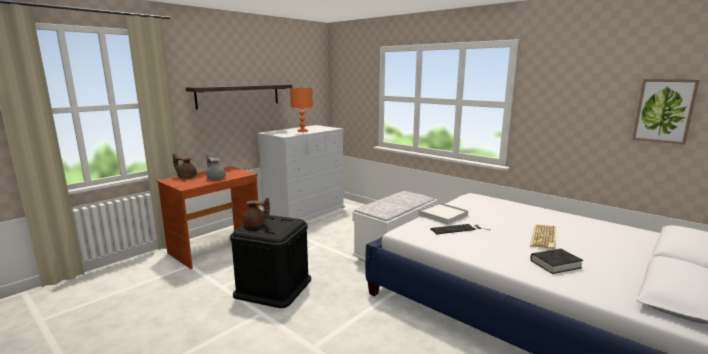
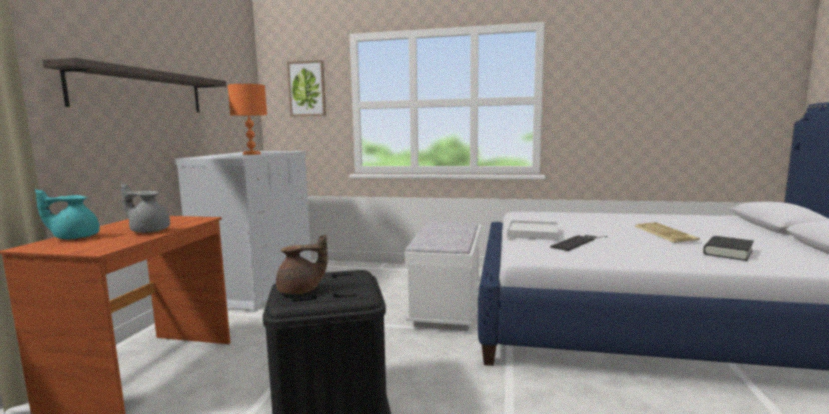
camera: 30 degrees left, 5 degrees down
(186, 177) = (75, 237): brown teapot -> turquoise teapot
(664, 111) = (702, 93): picture -> picture (307, 89)

